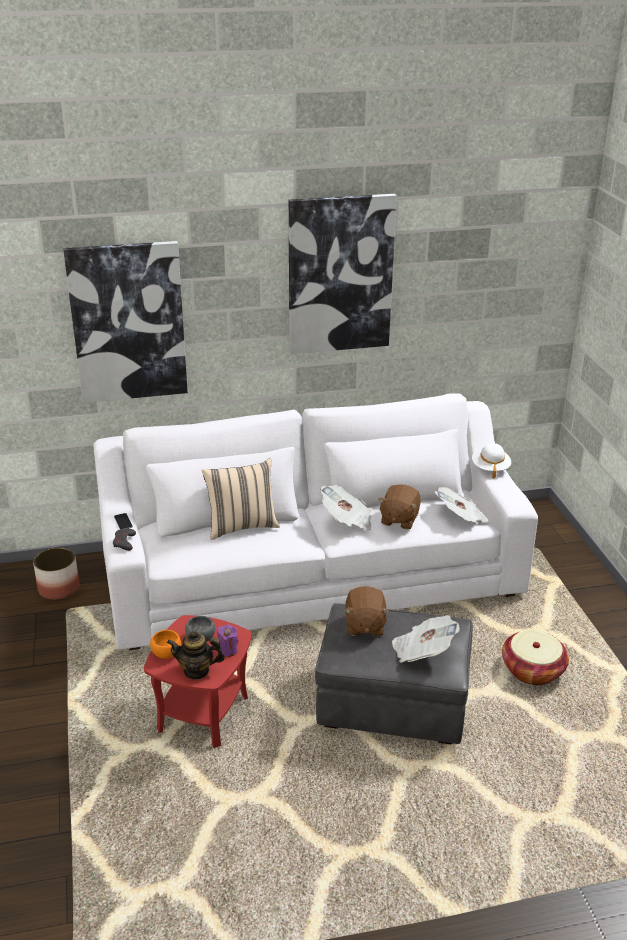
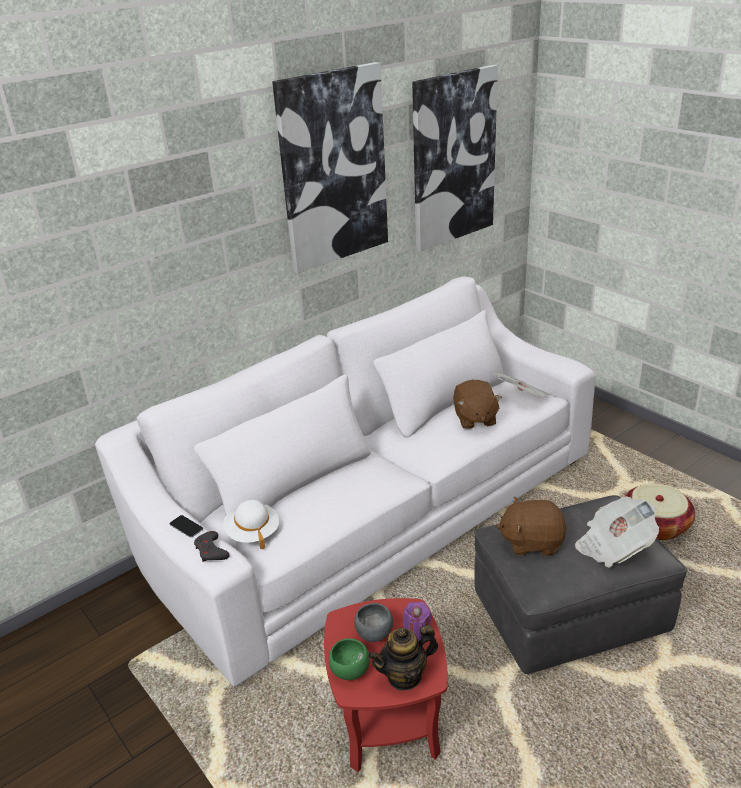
camera: 25 degrees left, 0 degrees up
(59, 588) = (98, 640): planter -> none
(128, 322) = (109, 275): picture -> picture (453, 158)
(166, 652) = (349, 669): orange bowl -> green bowl
(241, 526) = (323, 482): beige pillow -> none
(347, 520) = (426, 436): newspaper -> none
(364, 625) = (532, 542): brown plush toy -> brown plush toy turned 120 degrees clockwise
(490, 468) = (512, 343): white hat -> white hat (252, 533)

